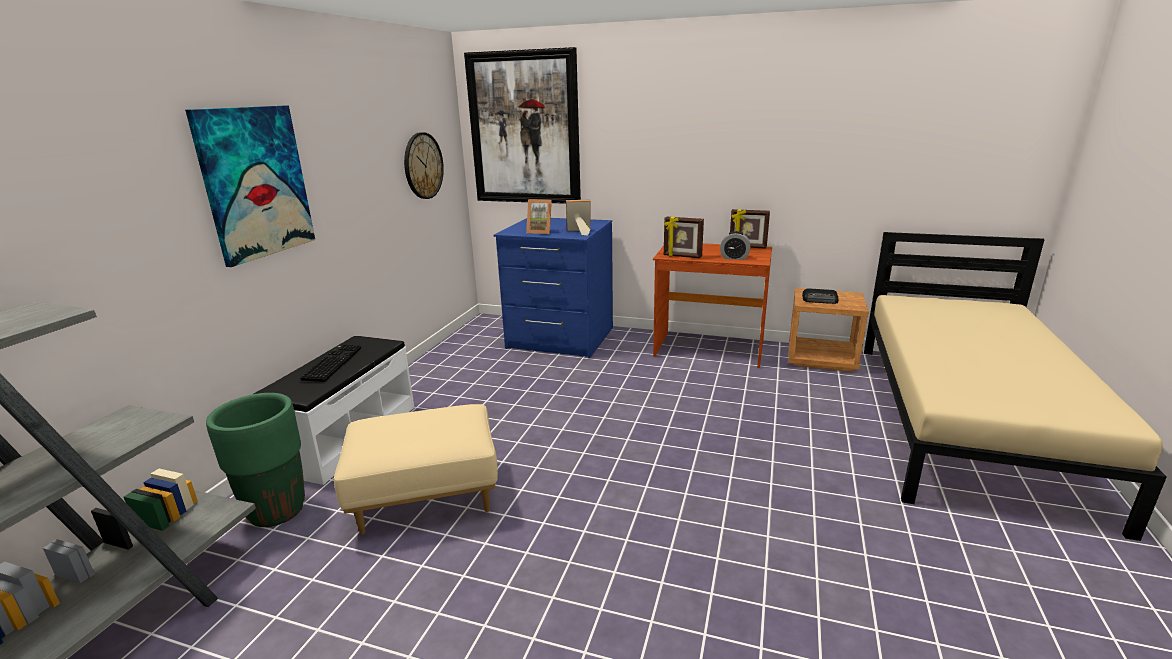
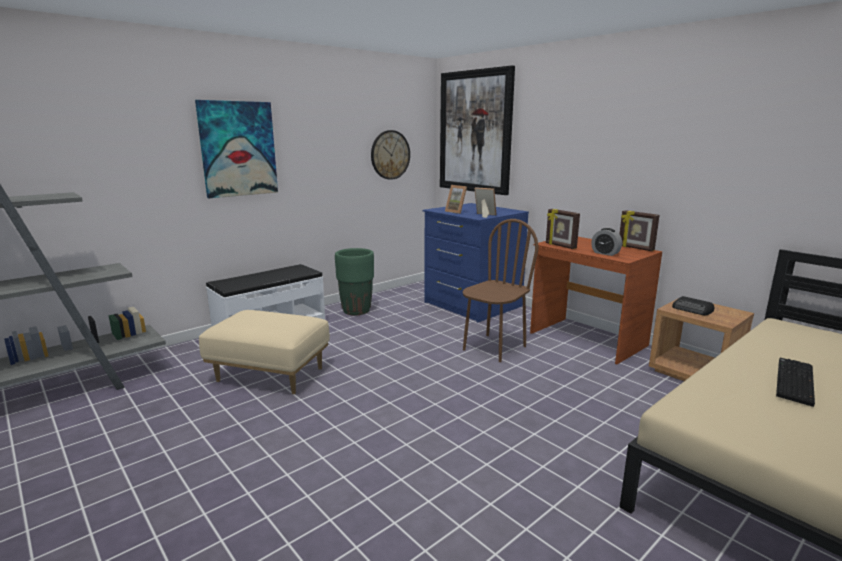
camera: 30 degrees right, 5 degrees down
(276, 511) = (194, 356): green planter -> green planter (356, 311)
(332, 363) = (266, 275): keyboard -> keyboard (792, 381)
(638, 383) = (494, 348): none -> brown chair

